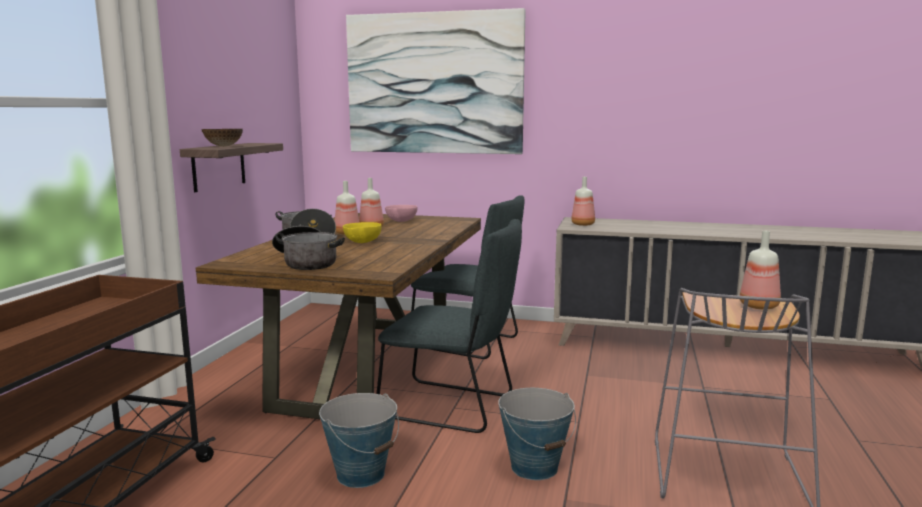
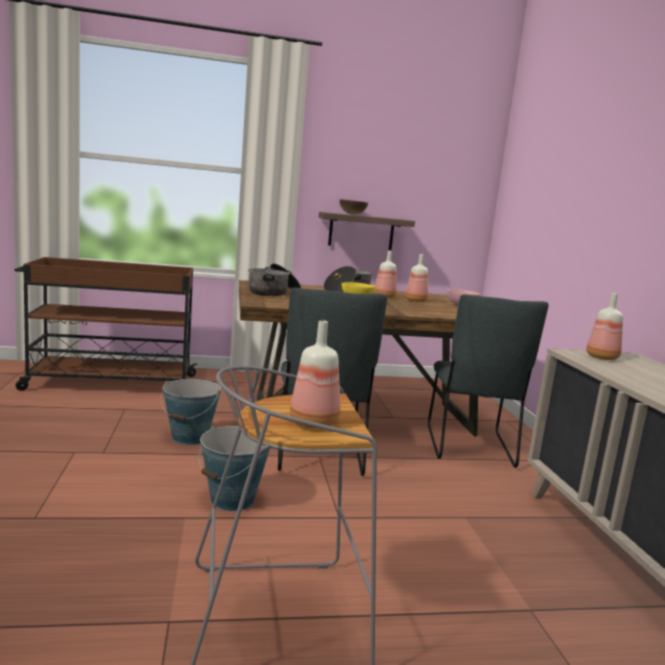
camera: 65 degrees right, 0 degrees up
(434, 83) = (571, 174): picture -> none

